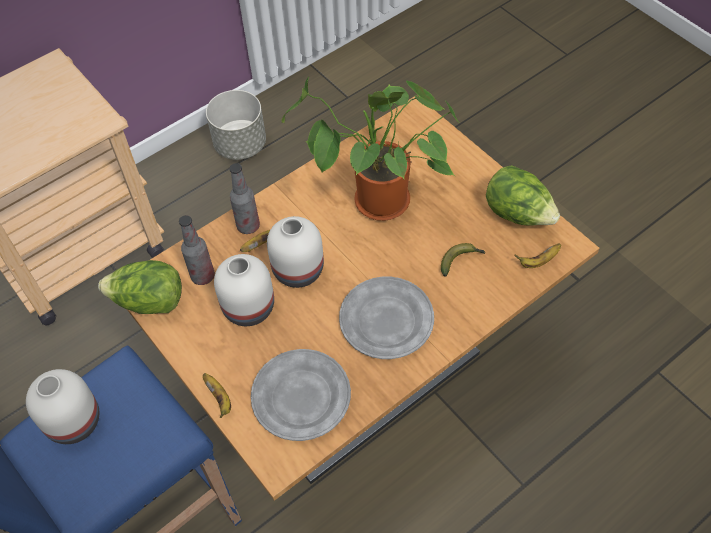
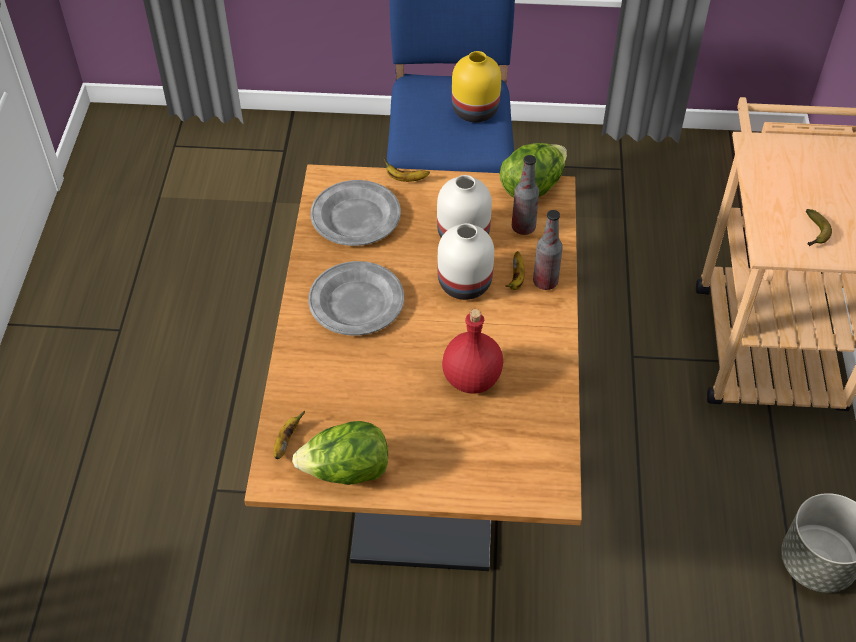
camera: 130 degrees right, 5 degrees down
(72, 422) = (475, 109): white vase -> yellow vase
(377, 205) = (472, 378): potted plant -> red bottle
(461, 260) = (351, 390): banana -> banana (814, 233)

